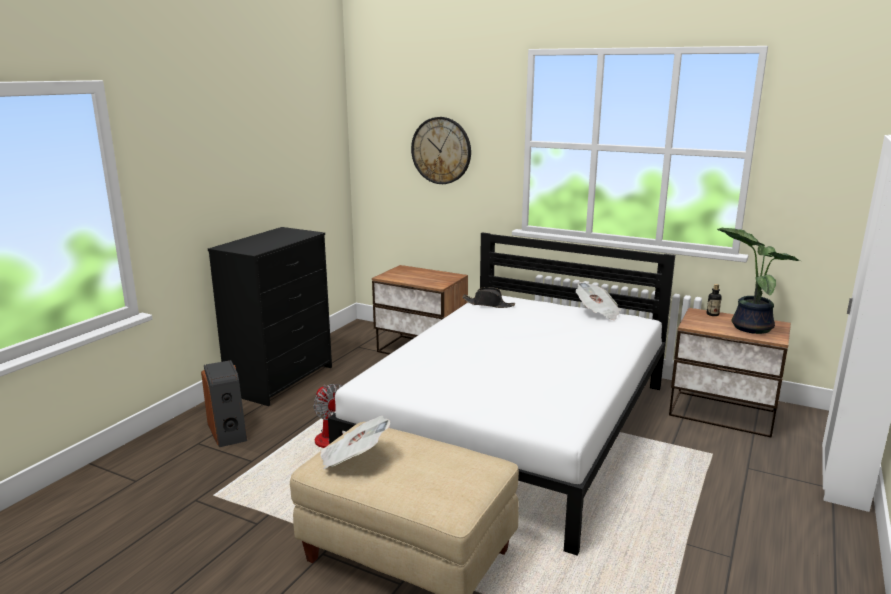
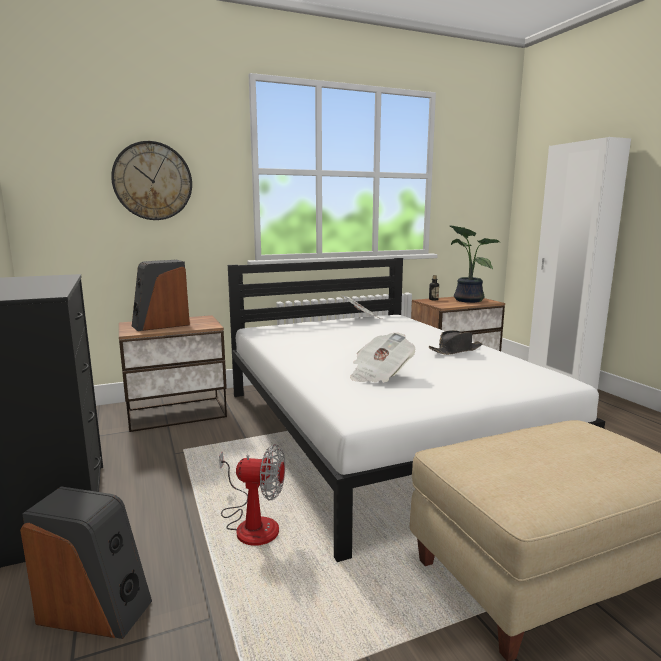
camera: 50 degrees left, 5 degrees down
(353, 459) = (524, 480): newspaper -> newspaper (379, 375)
(413, 275) = (161, 325): none -> speaker
(488, 304) = (272, 332): black hat -> black hat (455, 350)

